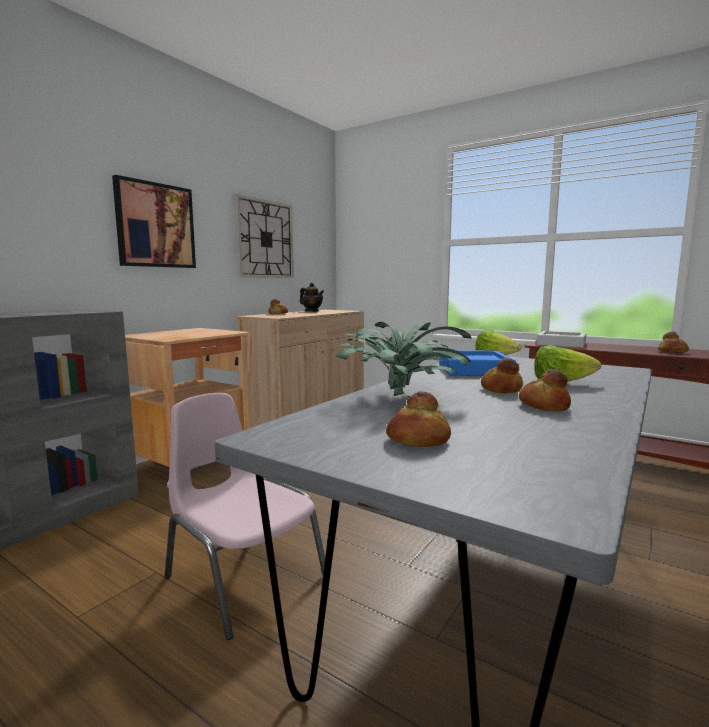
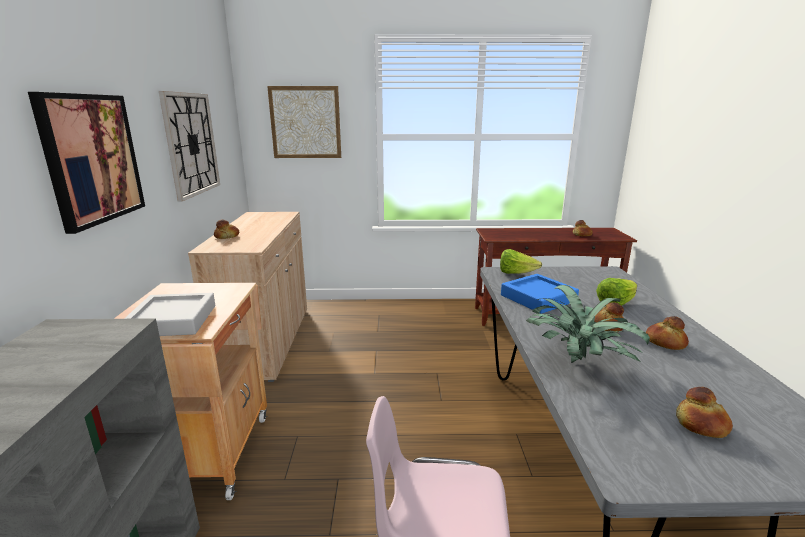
camera: 35 degrees left, 10 degrees up
(312, 311) = (250, 223): teapot -> none
(384, 232) = (305, 121): none -> picture
(561, 344) = (504, 234): grey tray -> grey tray (172, 321)

